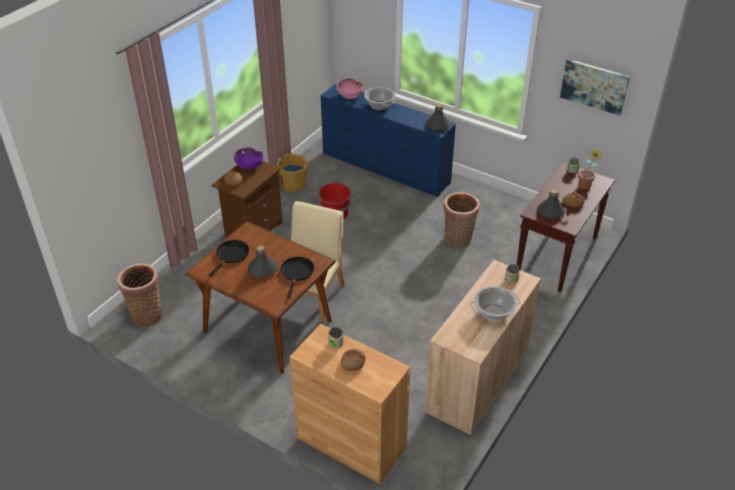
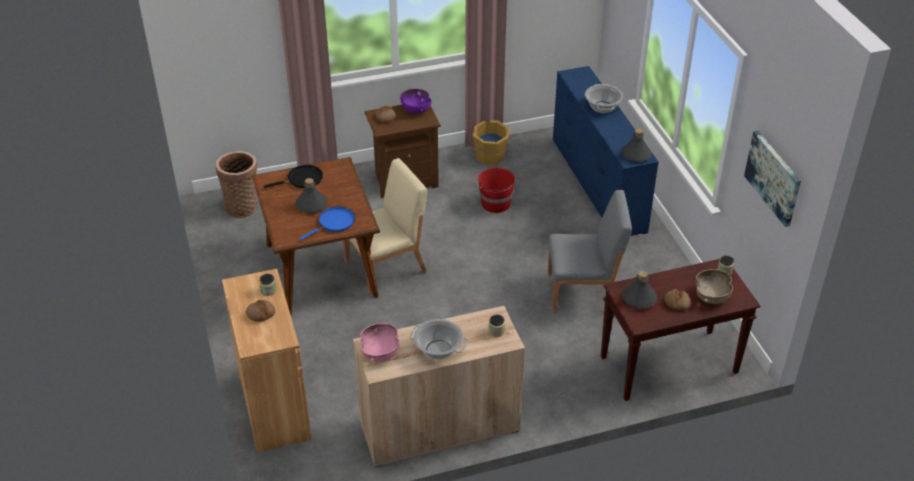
camera: 40 degrees right, 0 degrees up
(297, 272) = (334, 223): black frying pan -> blue frying pan
(350, 96) = (585, 84): pink bowl -> pink bowl (380, 352)
(458, 240) = (583, 292): basket -> grey chair
(585, 188) = (712, 296): potted plant -> brown bowl

